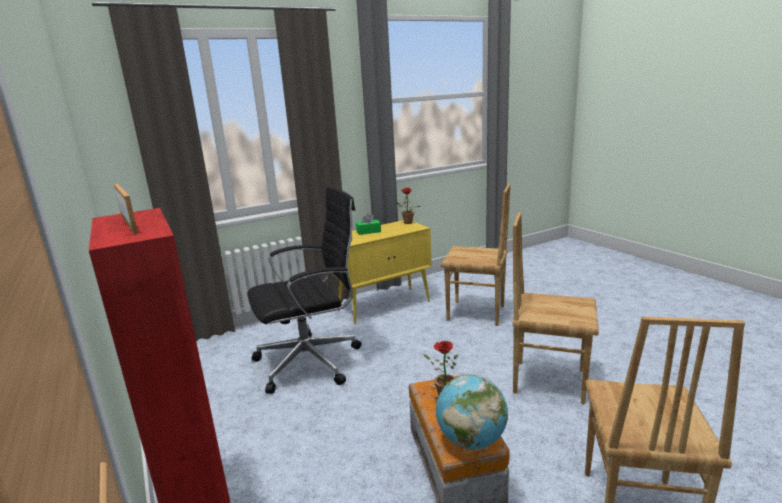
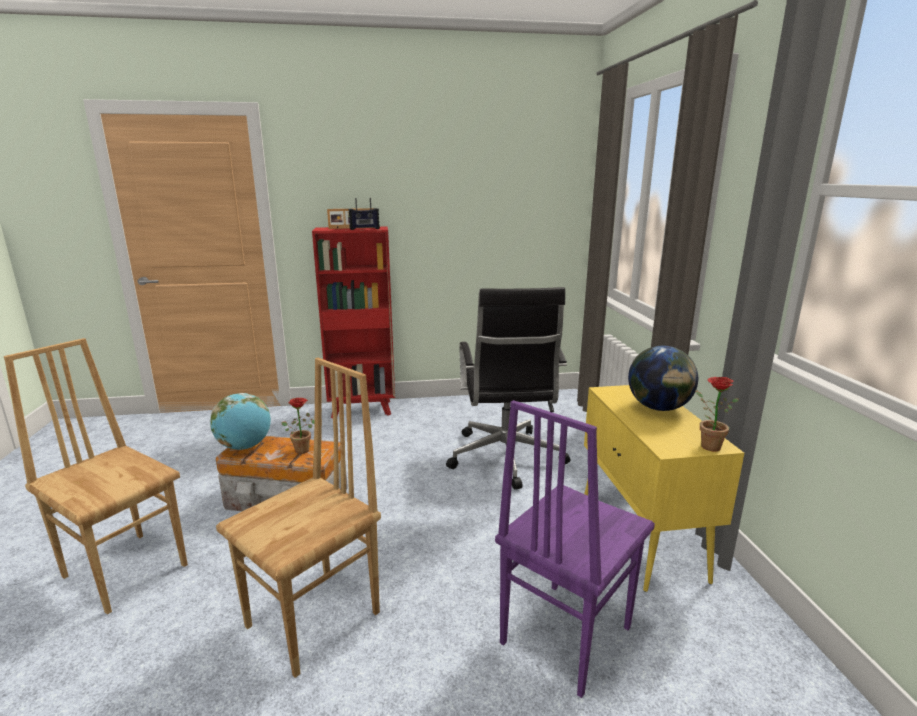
camera: 110 degrees right, 0 degrees up
(149, 216) = (364, 229): none -> radio
(368, 231) = (659, 408): green tissue box -> globe
(476, 314) = (563, 634): brown chair -> purple chair

